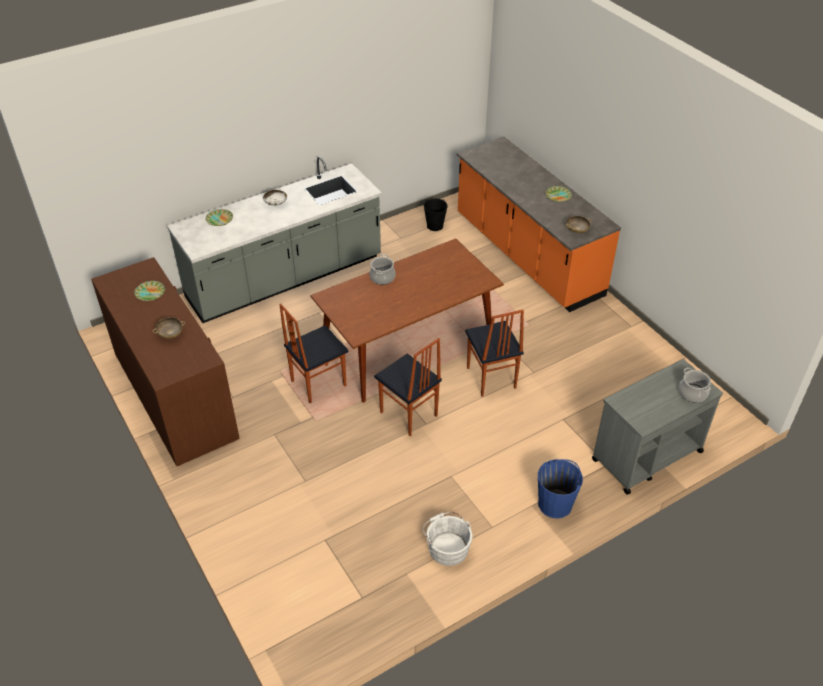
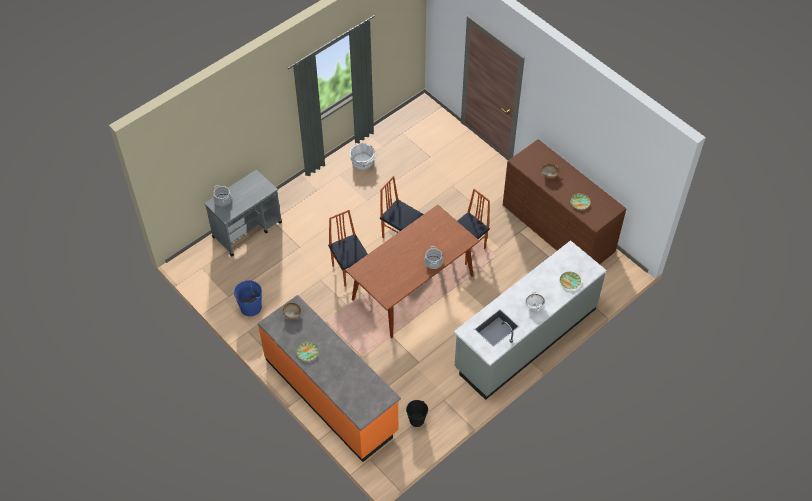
camera: 170 degrees right, 10 degrees up
(555, 504) = (304, 193): blue bucket -> blue bucket (250, 307)

